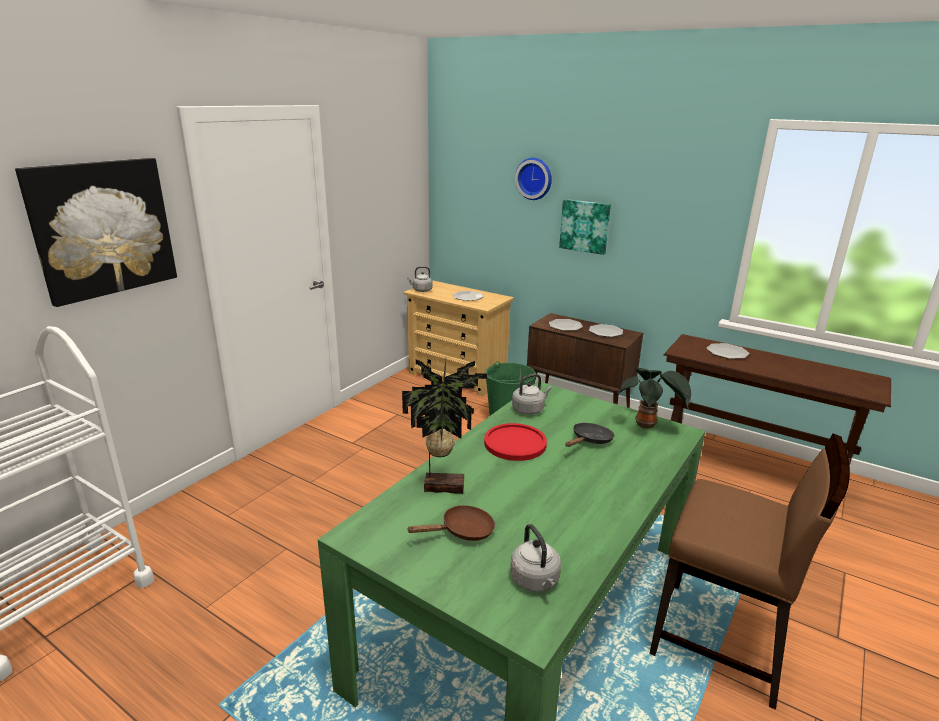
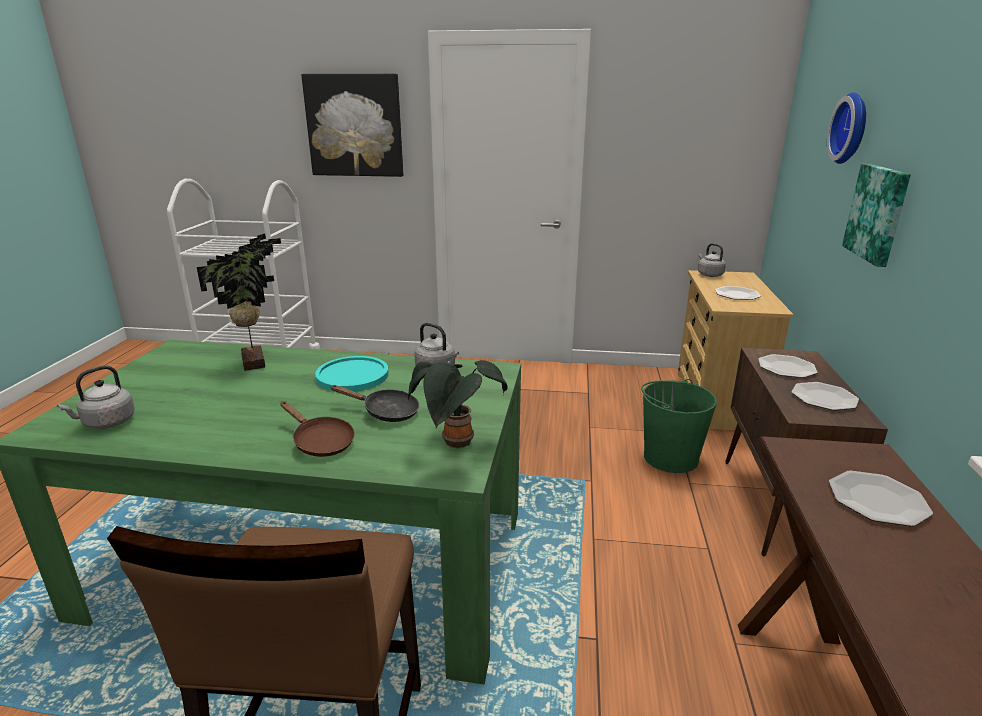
camera: 65 degrees right, 0 degrees up
(462, 531) = (183, 381): brown frying pan -> brown frying pan (320, 442)
(515, 443) = (352, 376): red plate -> turquoise plate

